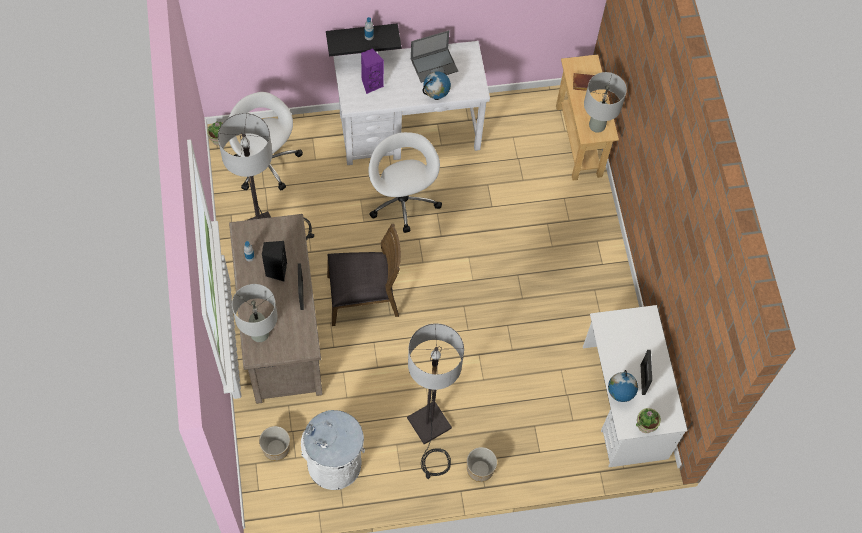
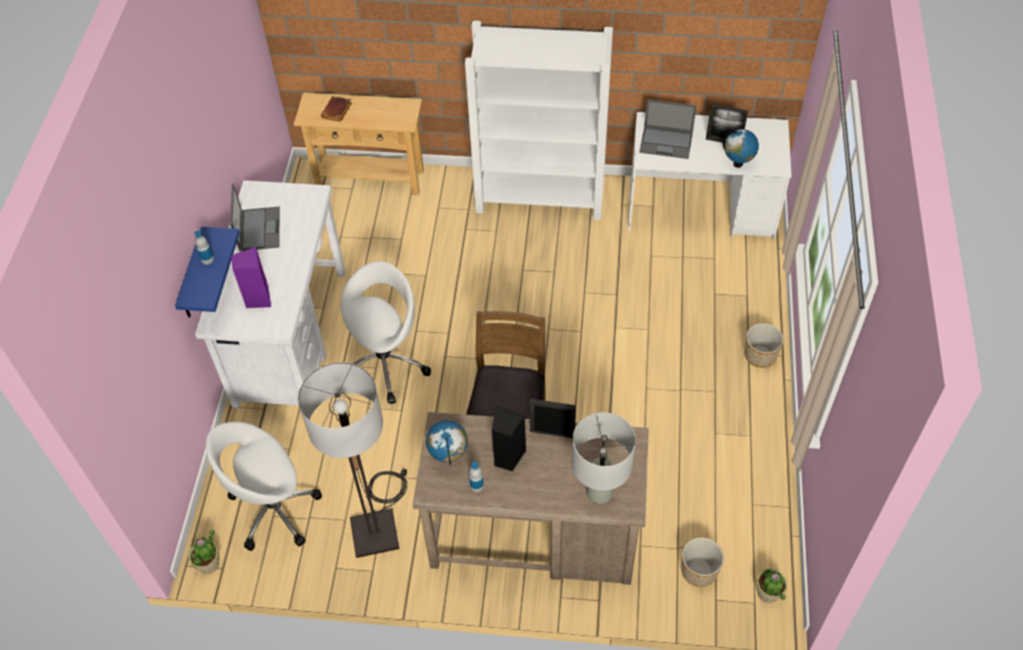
camera: 70 degrees left, 10 degrees down
(334, 464) = (732, 506): white trash can -> none
(361, 35) = (193, 277): black shelf -> blue shelf
(403, 201) = (388, 362): white office chair -> white office chair turned 150 degrees clockwise
(430, 435) = (709, 395): floor lamp -> none
(436, 96) = (306, 235): globe -> globe (449, 456)
(597, 125) = (397, 112): grey table lamp -> none
(601, 271) = (540, 195): none -> white bookcase
(626, 334) = (666, 142): none -> laptop
(645, 425) = (777, 150): potted plant -> potted plant (768, 593)

